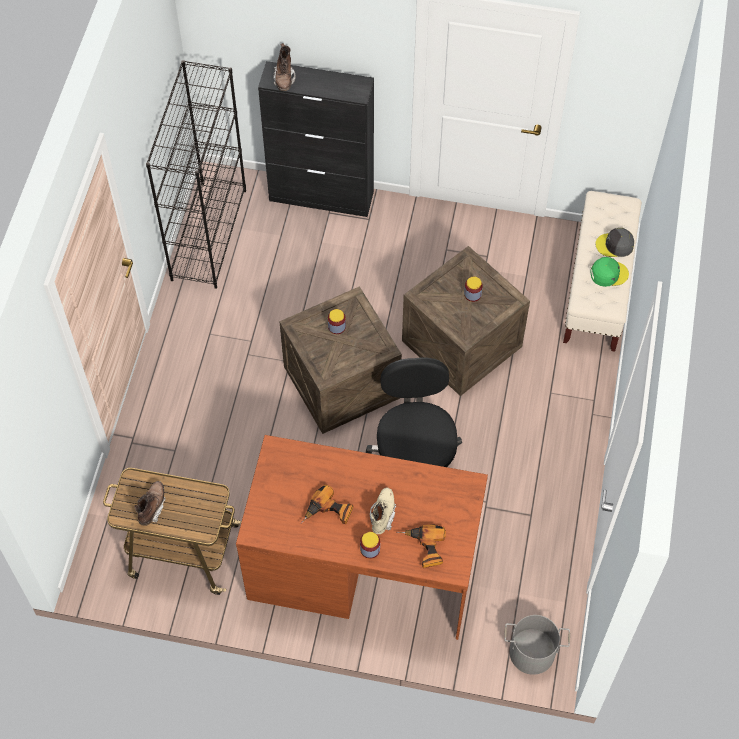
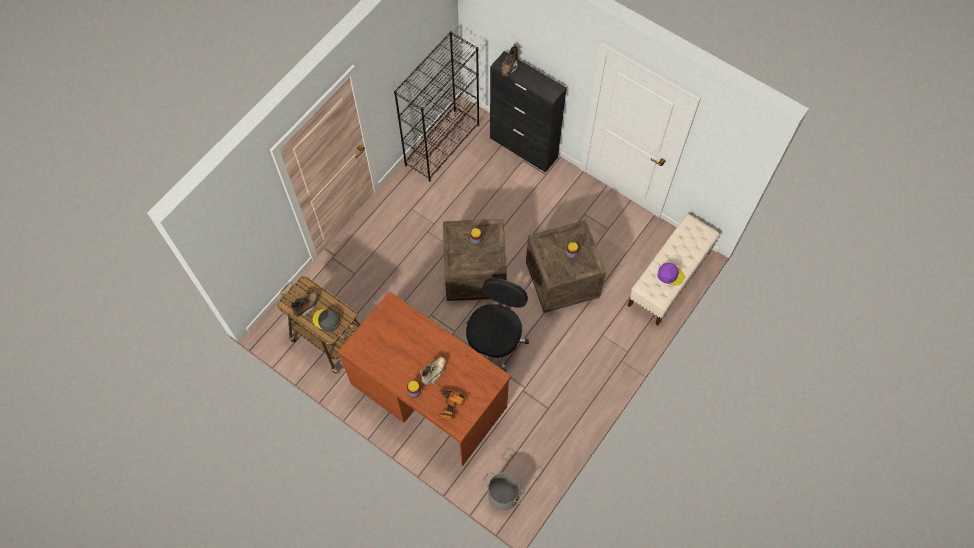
camera: 25 degrees right, 5 degrees up
(329, 513) = (402, 357): power drill -> none
(608, 274) = (670, 275): green cap -> purple cap
(615, 245) = (684, 257): grey cap -> grey cap (326, 320)

